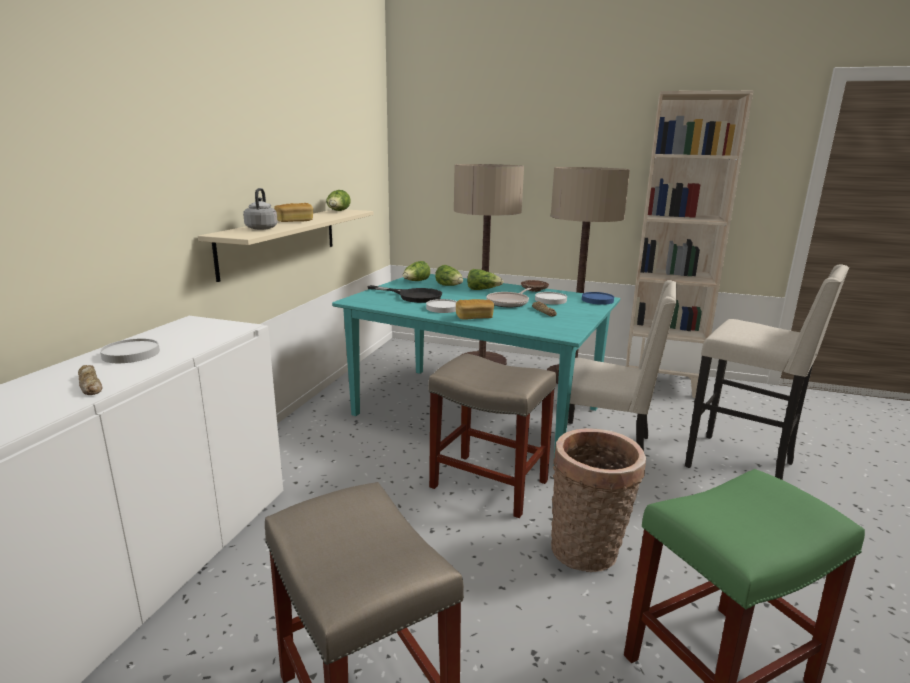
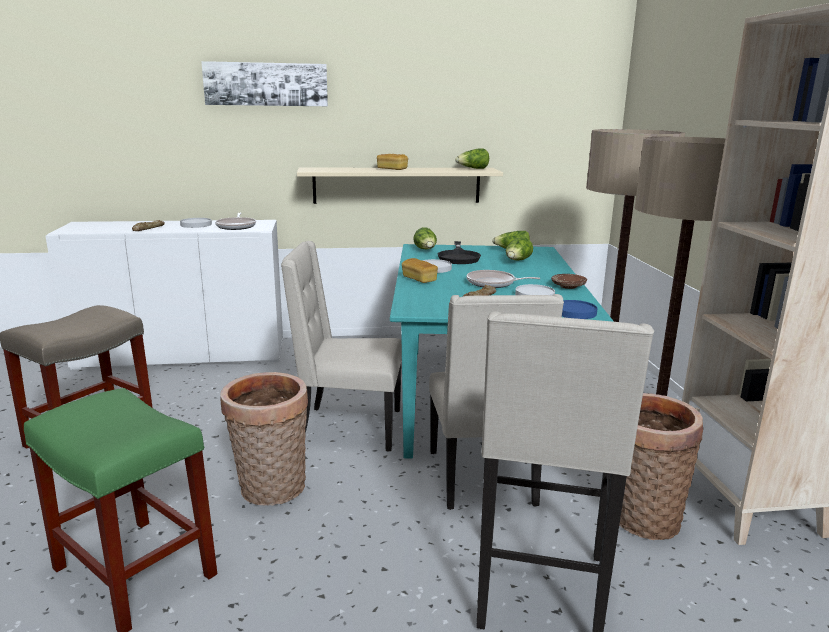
camera: 65 degrees right, 0 degrees up
(150, 114) = (266, 84): none -> picture
(196, 335) = (236, 226): none -> frying pan
(262, 228) = (346, 169): grey kettle -> none
(483, 290) = (527, 271): lettuce -> lettuce (426, 250)
(487, 484) = (348, 427): beige stool -> beige chair
(666, 412) = (639, 517): none -> basket

